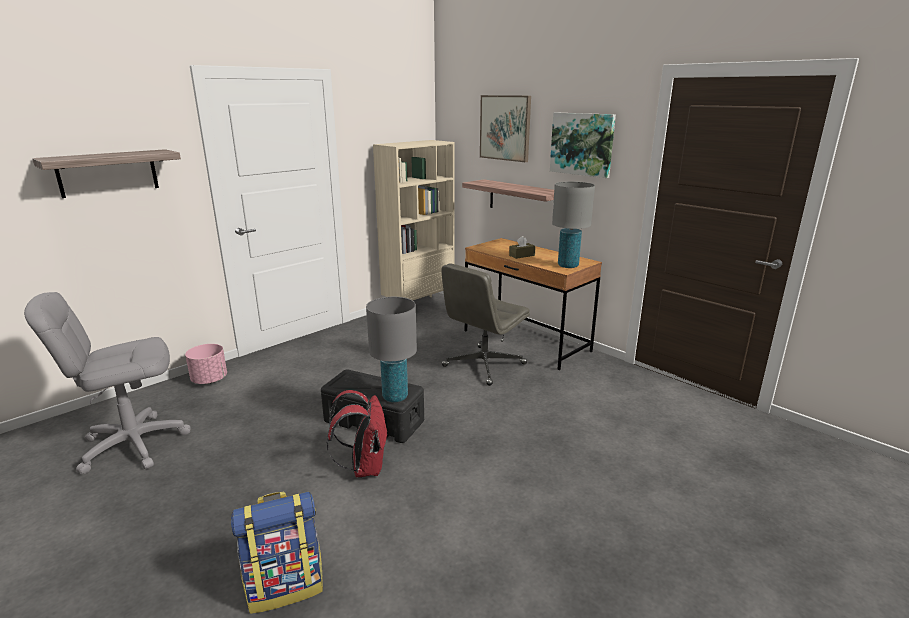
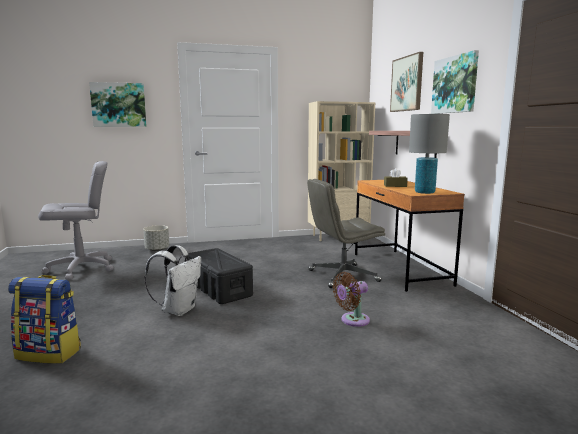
camera: 30 degrees right, 10 degrees down
(108, 173) = (119, 105): shelf -> picture
(133, 444) = (81, 268): grey office chair -> grey office chair turned 150 degrees clockwise
(209, 380) = (157, 249): pink planter -> grey planter
(364, 467) = (178, 310): red backpack -> white backpack
(395, 397) = (224, 266): grey table lamp -> none
(550, 421) = (352, 320): none -> brown fan

